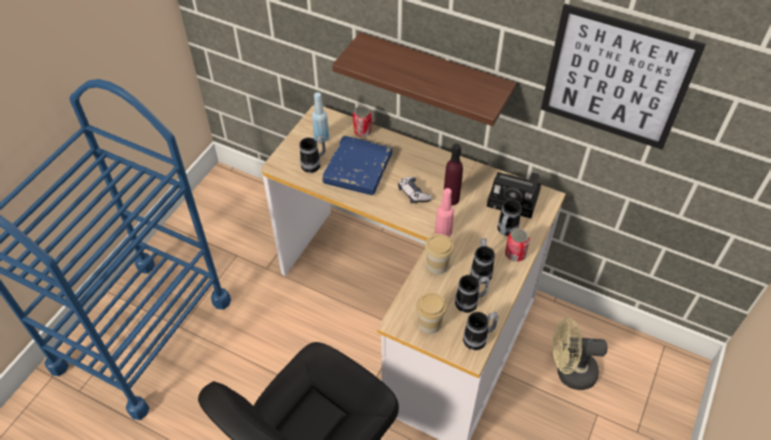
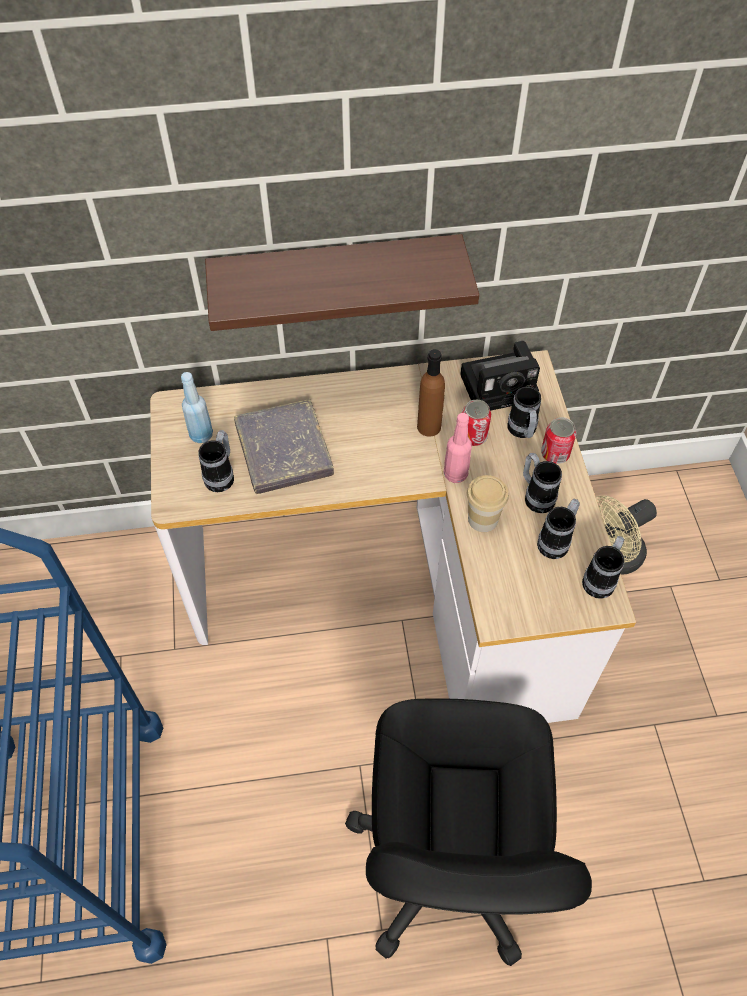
camera: 35 degrees left, 5 degrees up
(357, 168) = (283, 450): blue book -> grey book
(362, 131) = (248, 398): can -> can (473, 436)
(413, 194) = (380, 445): game controller -> none
(429, 324) = (534, 597): cup -> none
(451, 199) = (429, 426): purple bottle -> brown bottle
(616, 78) = (603, 171): picture -> none

